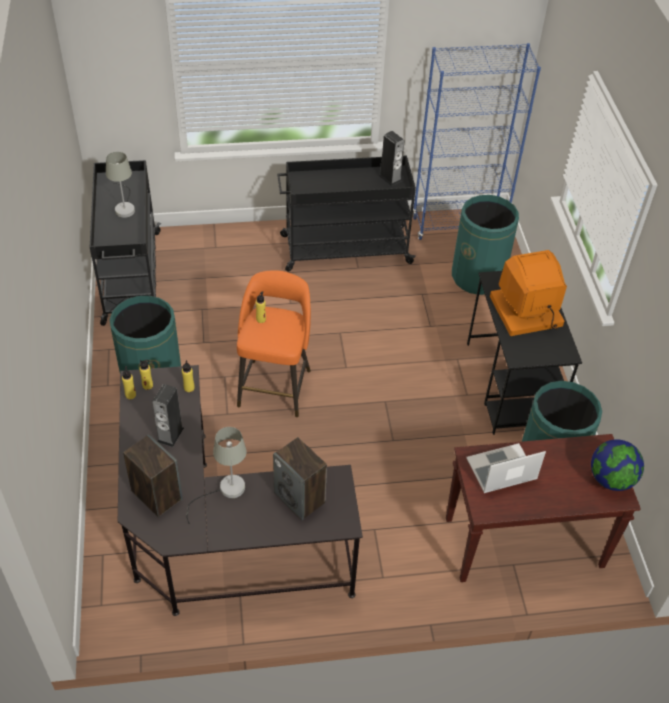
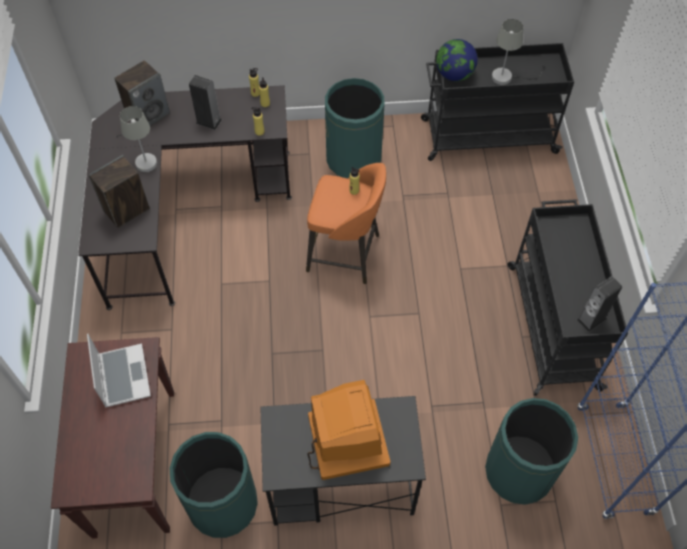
camera: 95 degrees right, 10 degrees up
(611, 479) = (92, 484): globe -> globe (454, 75)

